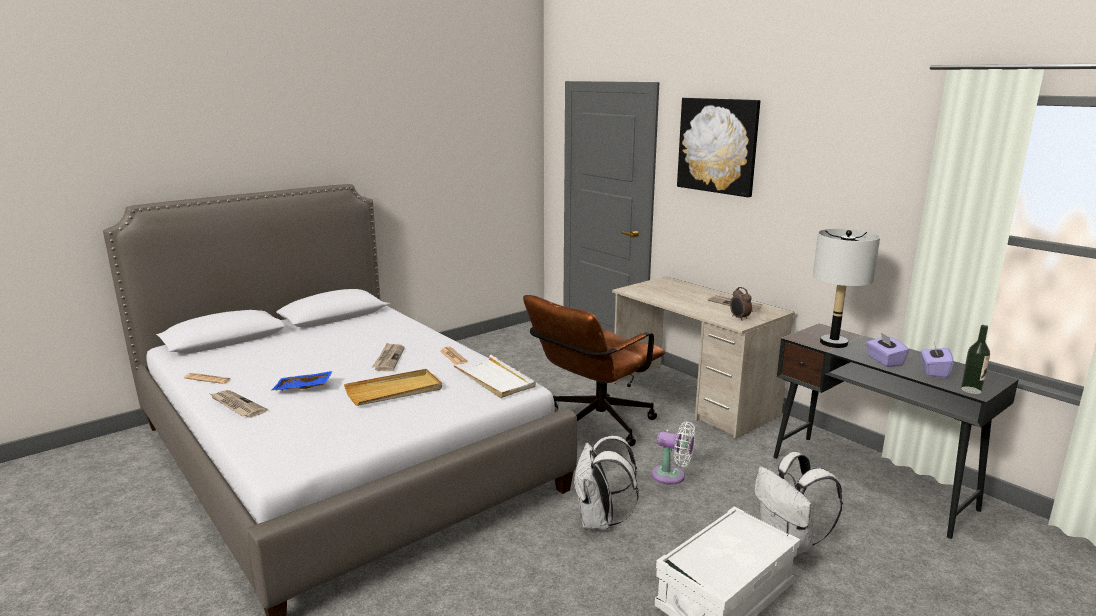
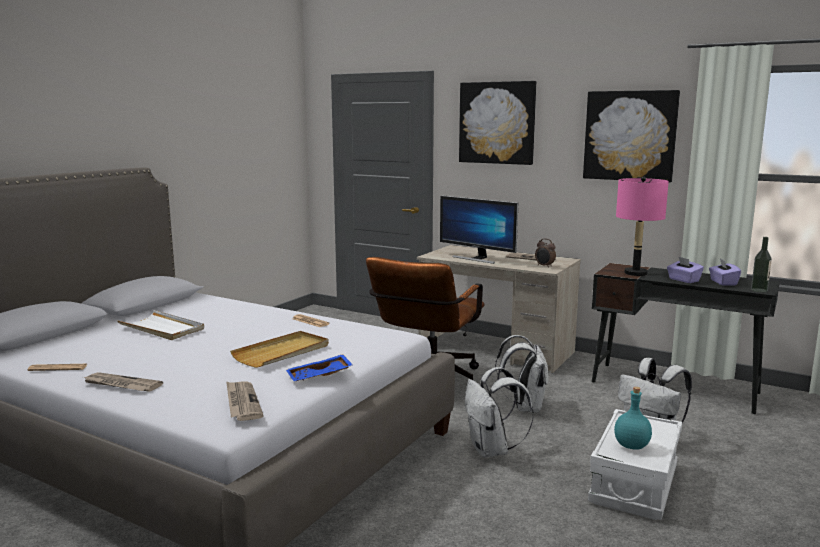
camera: 20 degrees left, 5 degrees down
(303, 388) = (182, 362): blue tray -> blue tray (319, 376)
(388, 359) = (247, 330): newspaper -> newspaper (242, 402)
(494, 379) = (370, 333): white tray -> white tray (162, 328)
(672, 476) = (524, 407): white fan -> white backpack
(674, 299) = (477, 258): none -> monitor
(715, 558) = (632, 446): none -> turquoise bottle
(834, 343) = (636, 273): grey table lamp -> pink table lamp
(859, 173) = (630, 136): none -> picture

